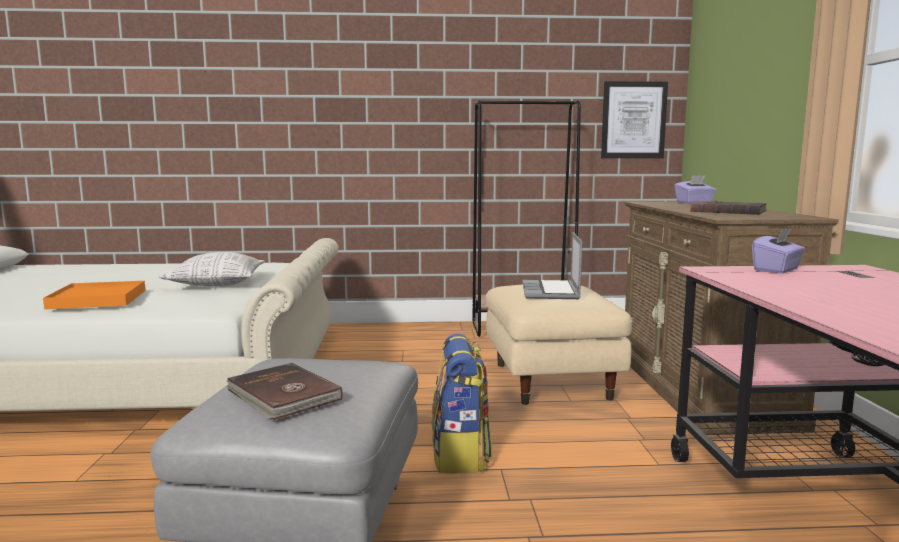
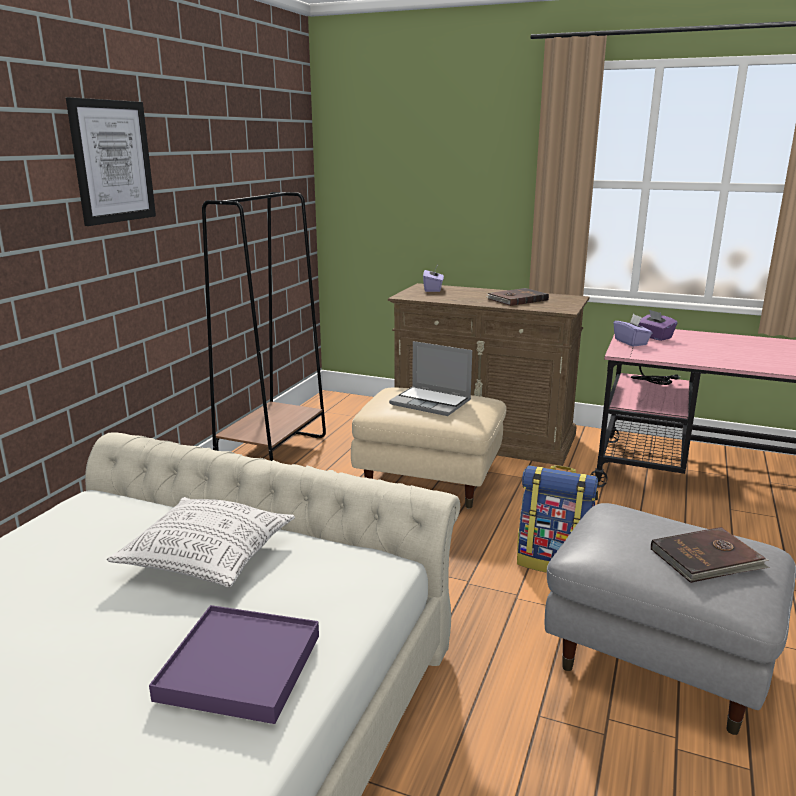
camera: 65 degrees left, 10 degrees up
(98, 299) = (240, 666): orange tray -> purple tray
(633, 120) = (290, 202): picture -> picture (112, 161)
(840, 274) = (654, 337): none -> purple tissue box

